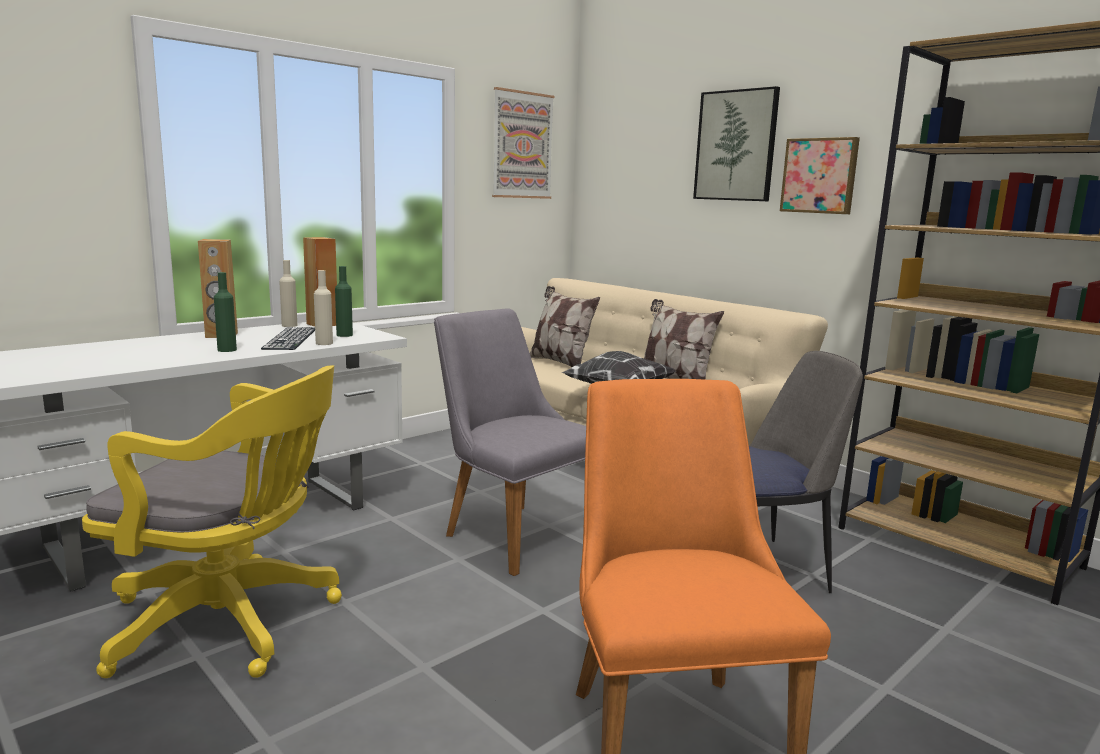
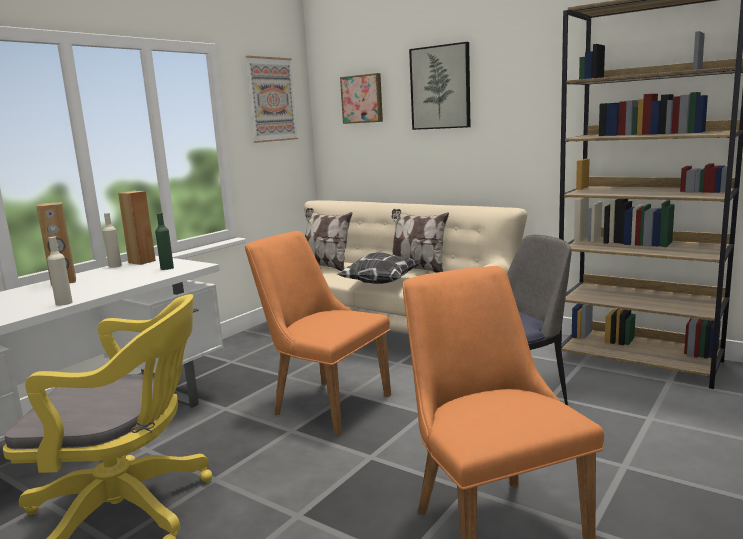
camera: 10 degrees left, 0 degrees up
(227, 350) = (78, 293): green bottle -> none
(291, 338) = (124, 276): keyboard -> none
(324, 343) = (155, 277): beige bottle -> beige bottle (64, 303)
(510, 531) = (323, 403): grey chair -> orange chair
(820, 176) = (506, 105): picture -> picture (362, 99)

